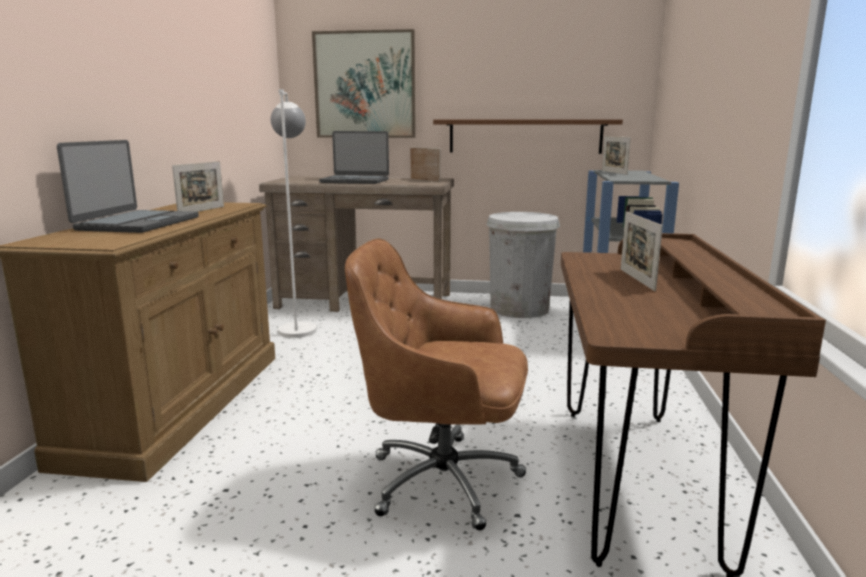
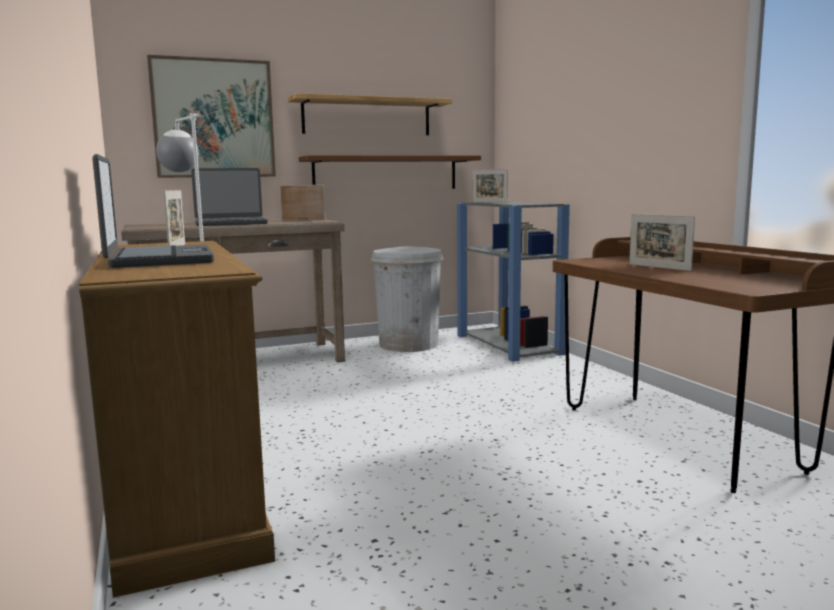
camera: 30 degrees left, 5 degrees down
(443, 480) = (551, 475): brown office chair -> none
(508, 79) = (367, 117): none -> shelf

